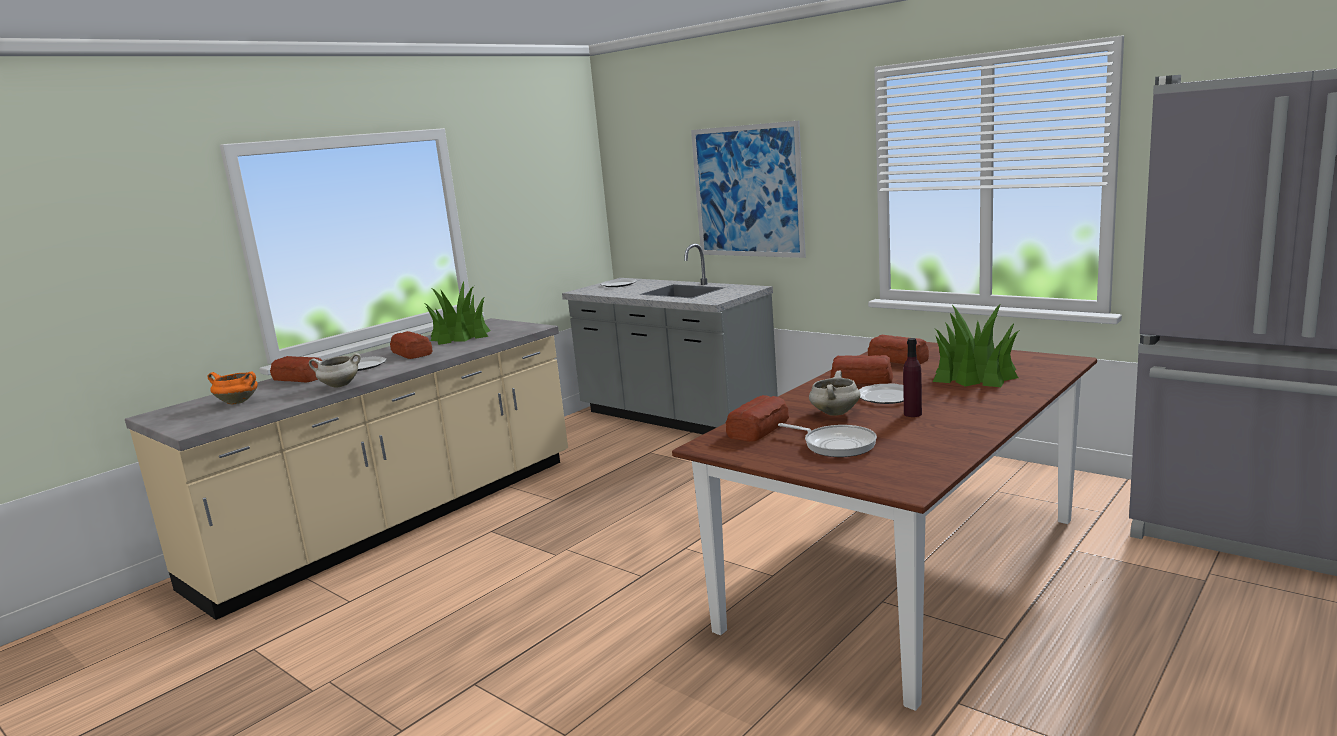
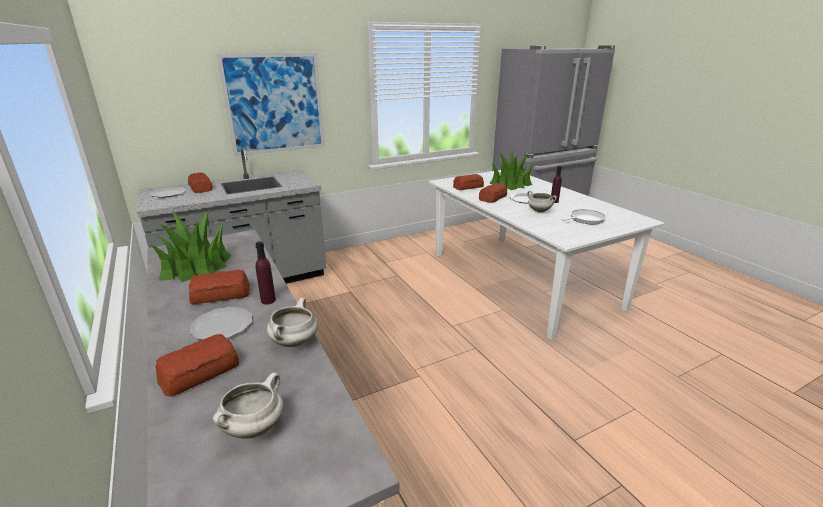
camera: 70 degrees left, 10 degrees up
(238, 402) = (254, 427): orange cooking pot -> white cooking pot
(405, 365) = (268, 300): none -> purple bottle
(759, 429) = (549, 227): bread -> bread (201, 188)
(907, 572) = (522, 279): brown dining table -> white dining table

